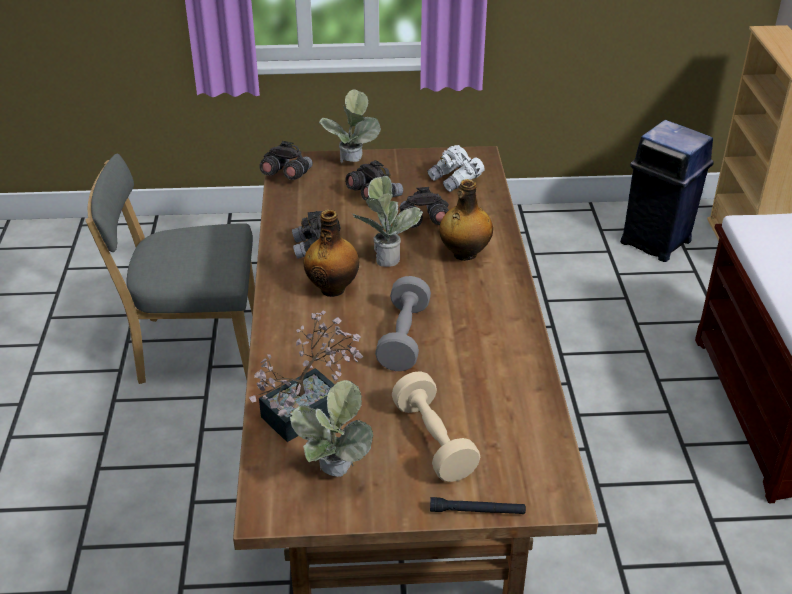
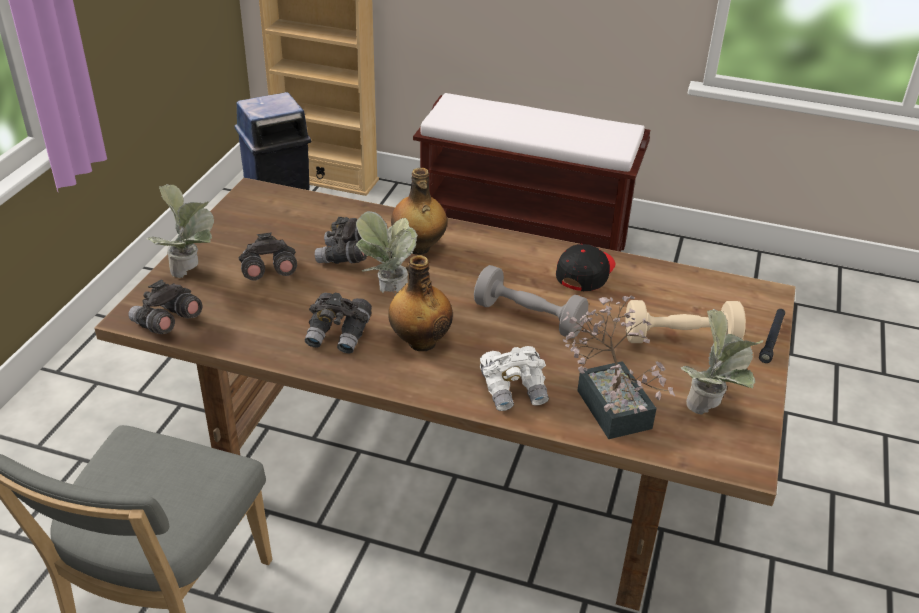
camera: 70 degrees left, 0 degrees up
(456, 180) = (285, 217): white binoculars -> white binoculars (514, 390)
(500, 358) = (585, 273): none -> black cap

